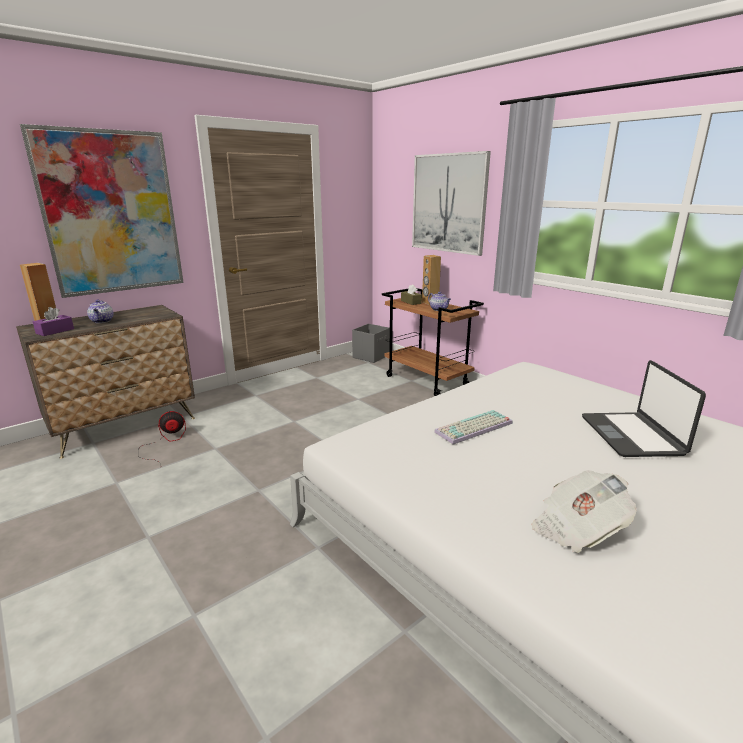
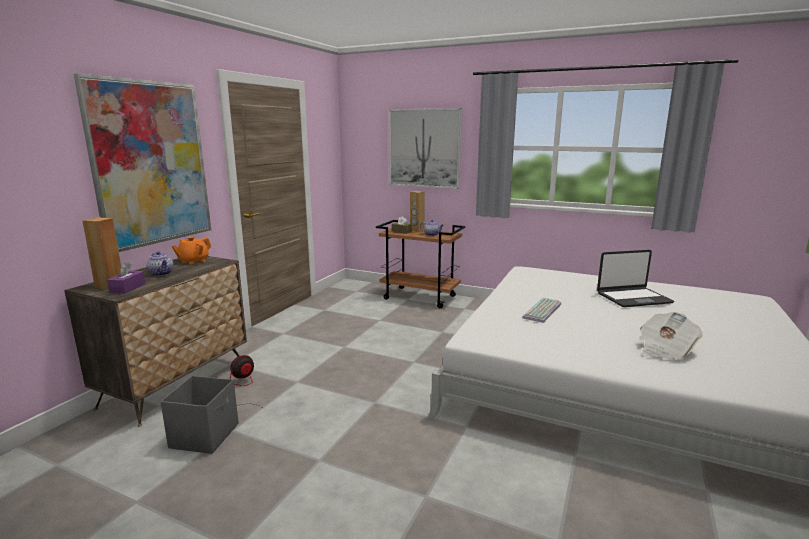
camera: 25 degrees left, 5 degrees down
(147, 312) = (193, 261): none -> orange teapot
(371, 356) = (354, 286): grey storage box -> grey storage box (205, 435)
(632, 435) = (633, 298): laptop -> laptop turned 75 degrees counterclockwise

